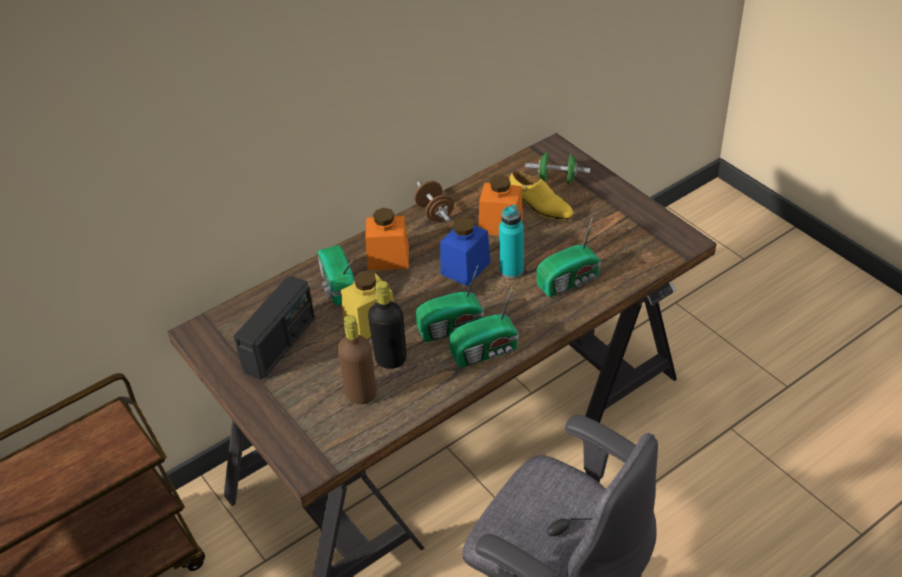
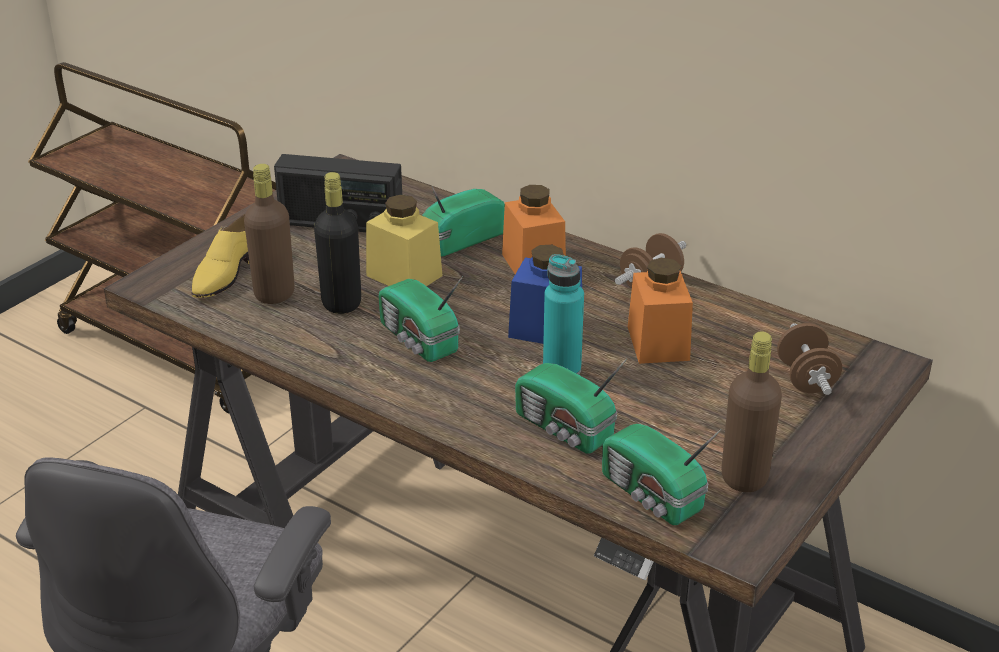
camera: 70 degrees right, 10 degrees down
(486, 351) = (381, 376): radio -> radio (652, 496)
(540, 207) = (725, 373): yellow shoe -> yellow shoe (226, 273)
(557, 180) = (806, 379): green dumbbell -> brown dumbbell
(634, 224) = (744, 477): none -> brown bottle

